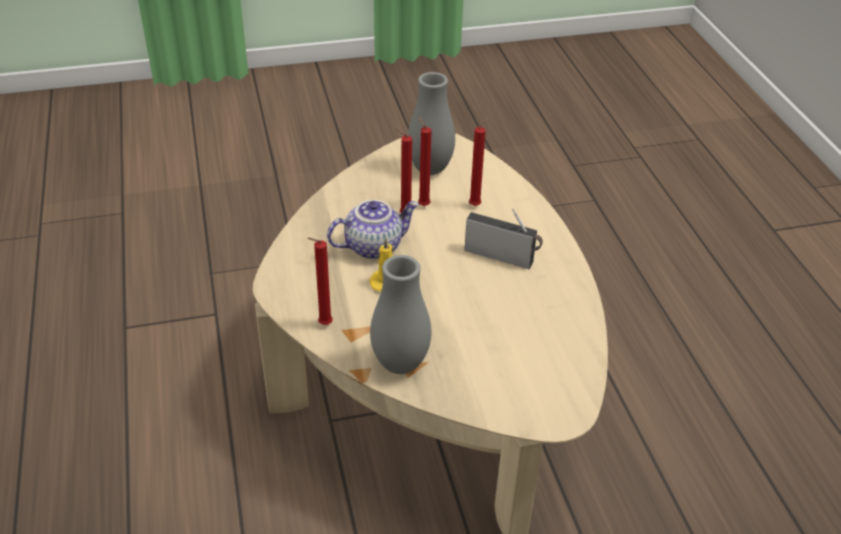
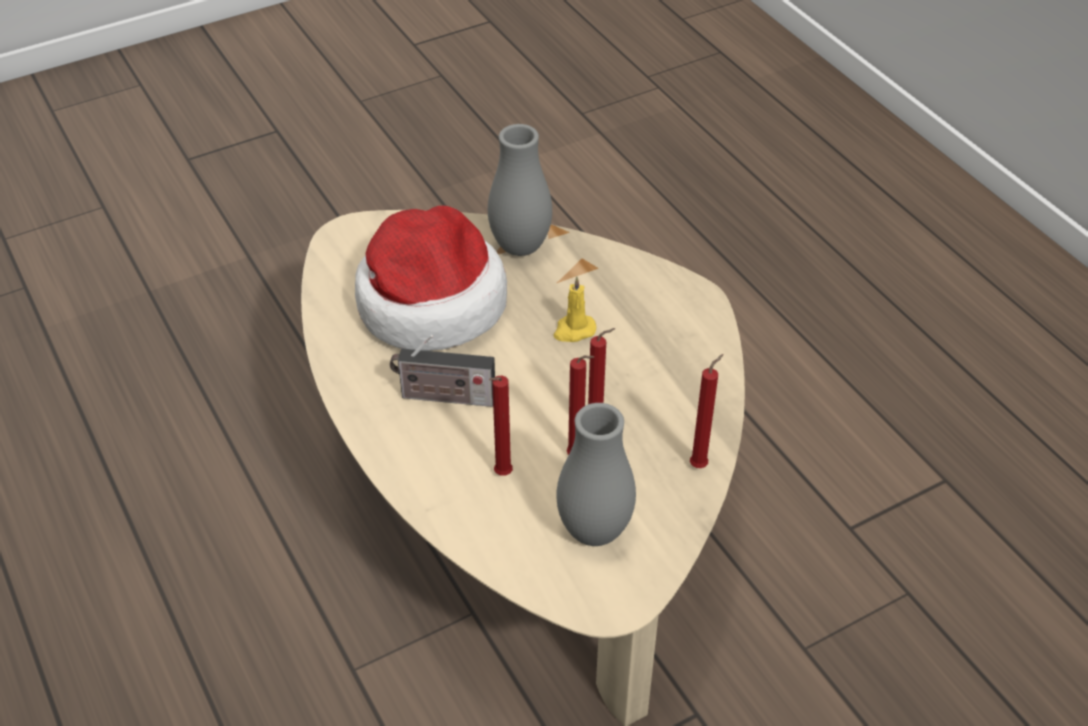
camera: 165 degrees right, 5 degrees up
(323, 324) = (620, 268): red candle -> red candle (700, 464)
(373, 246) = (614, 375): teapot -> none
(496, 329) = (429, 302): none -> hat

